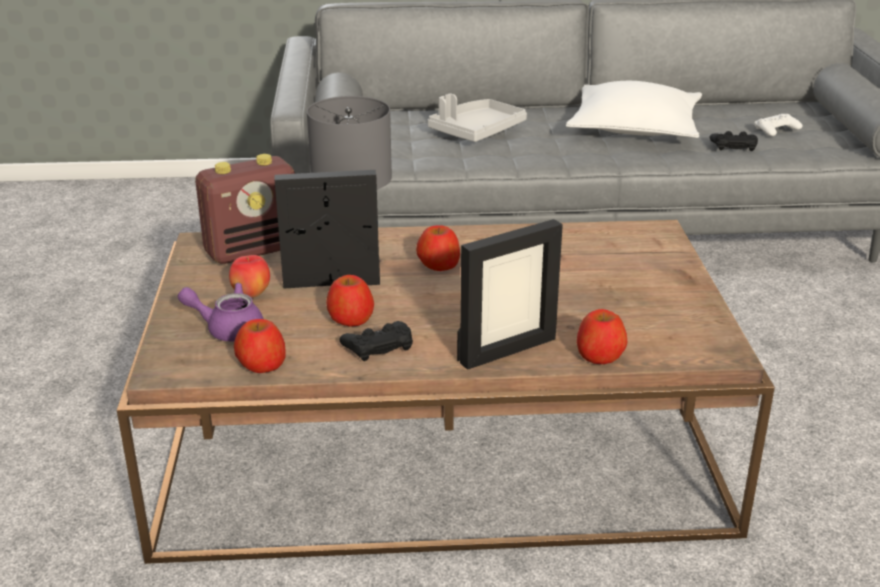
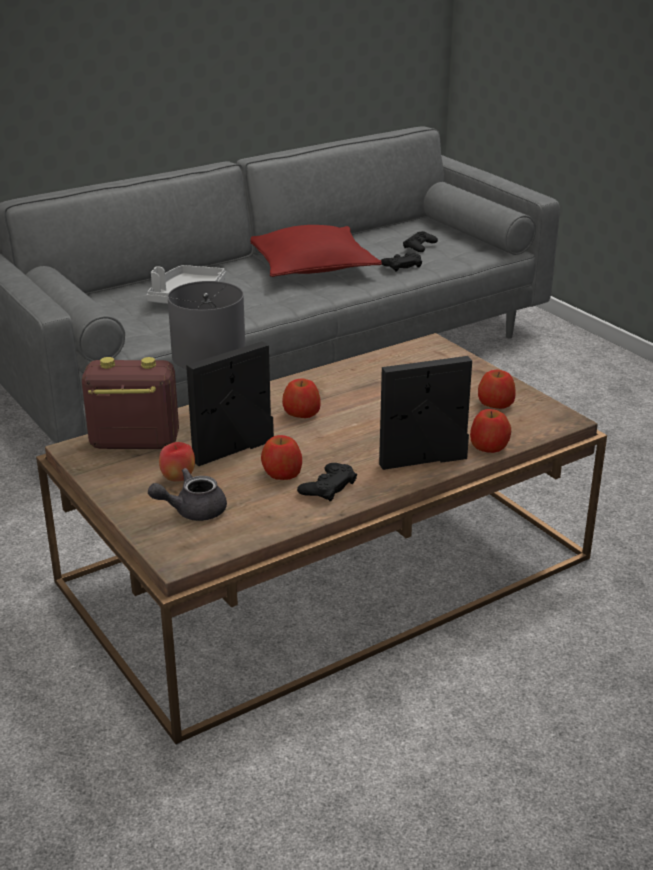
camera: 30 degrees left, 0 degrees up
(228, 329) = (192, 511): purple teapot -> grey teapot
(253, 250) = (133, 443): radio -> radio turned 120 degrees counterclockwise
(262, 364) = (254, 528): apple -> apple (495, 404)
(507, 349) = (423, 461): picture frame -> picture frame turned 135 degrees counterclockwise
(634, 128) = (312, 266): white pillow -> red pillow
(776, 130) = (420, 246): white game controller -> black game controller

